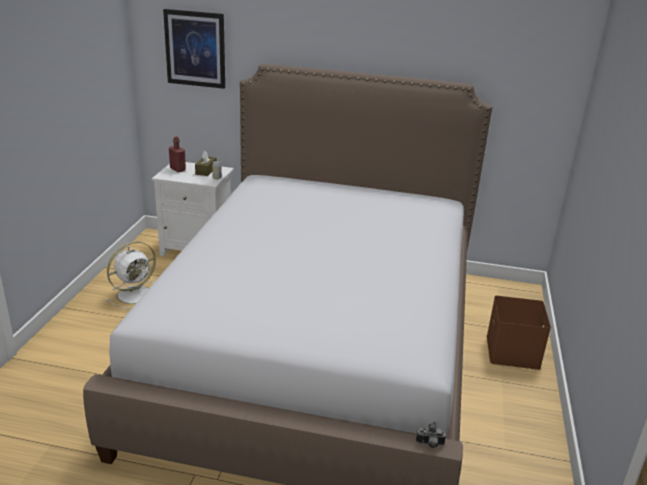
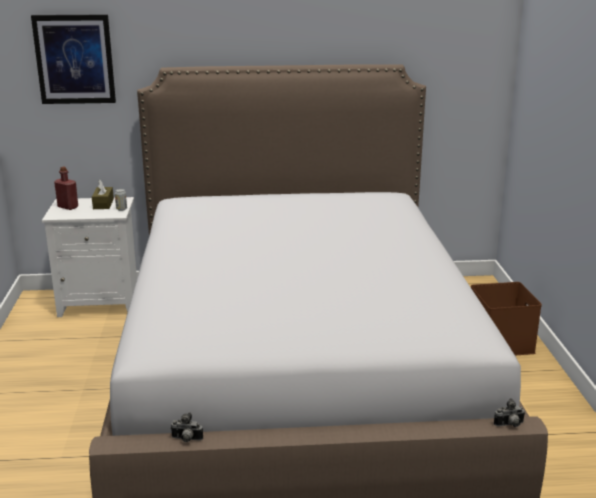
camera: 15 degrees left, 5 degrees down
(136, 294) = (50, 363): white fan -> none
(159, 393) = (186, 440): none -> camera

